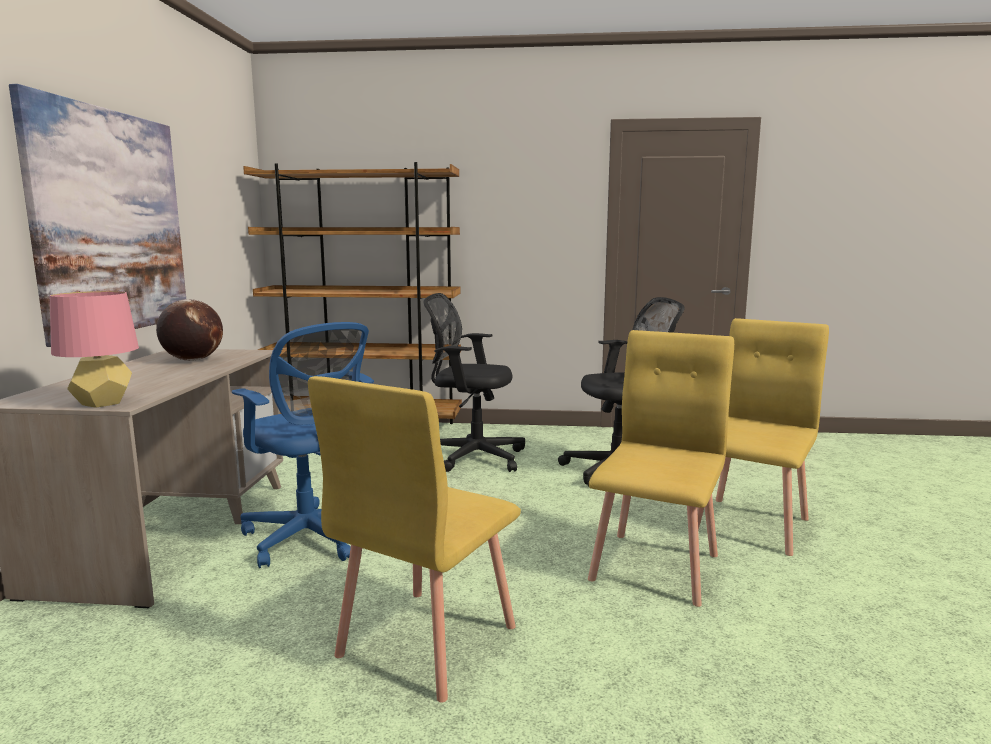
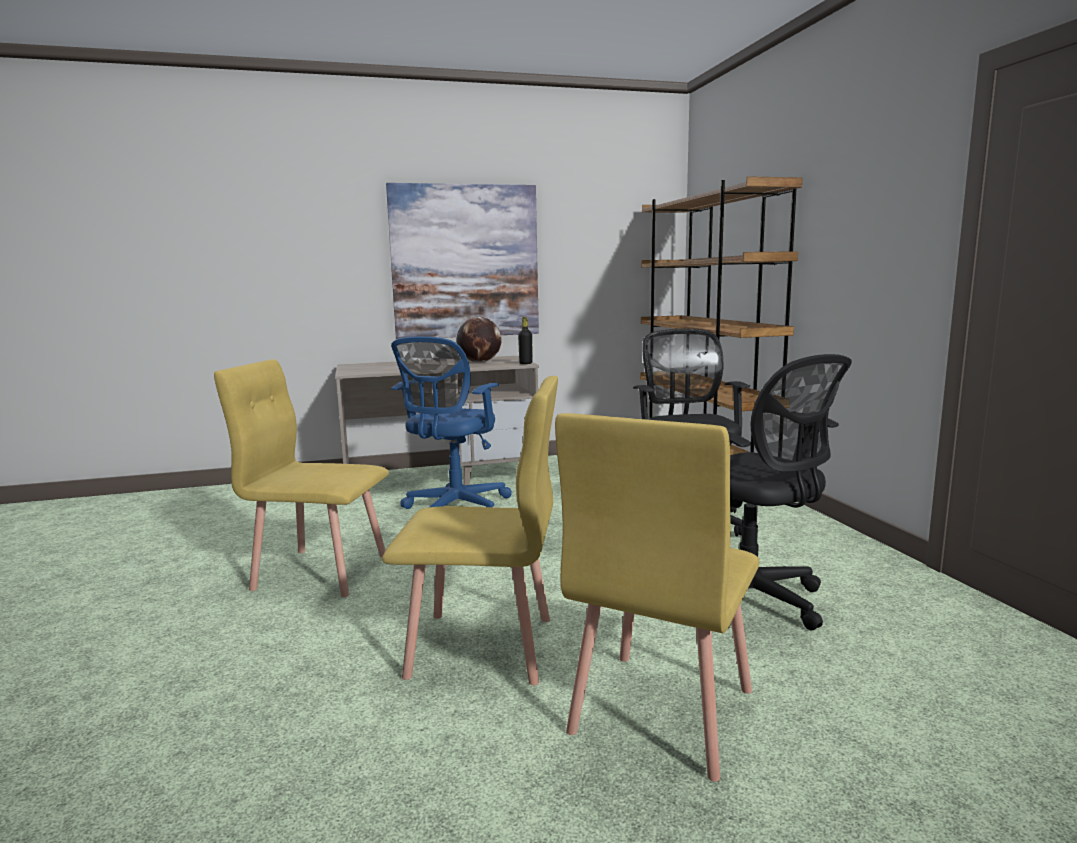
camera: 70 degrees right, 0 degrees up
(102, 403) = (351, 371): pink table lamp -> none
(256, 351) = (525, 363): none -> black bottle
(752, 524) = (660, 711): yellow chair -> yellow chair turned 105 degrees clockwise

